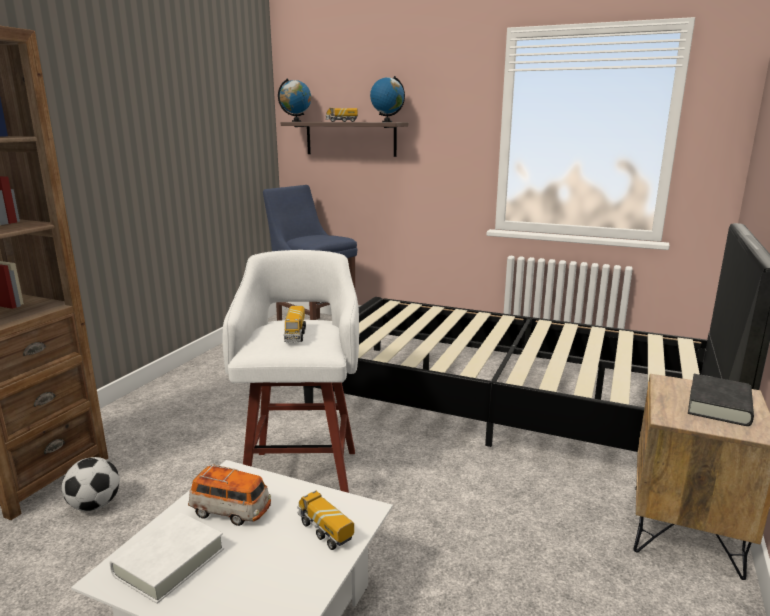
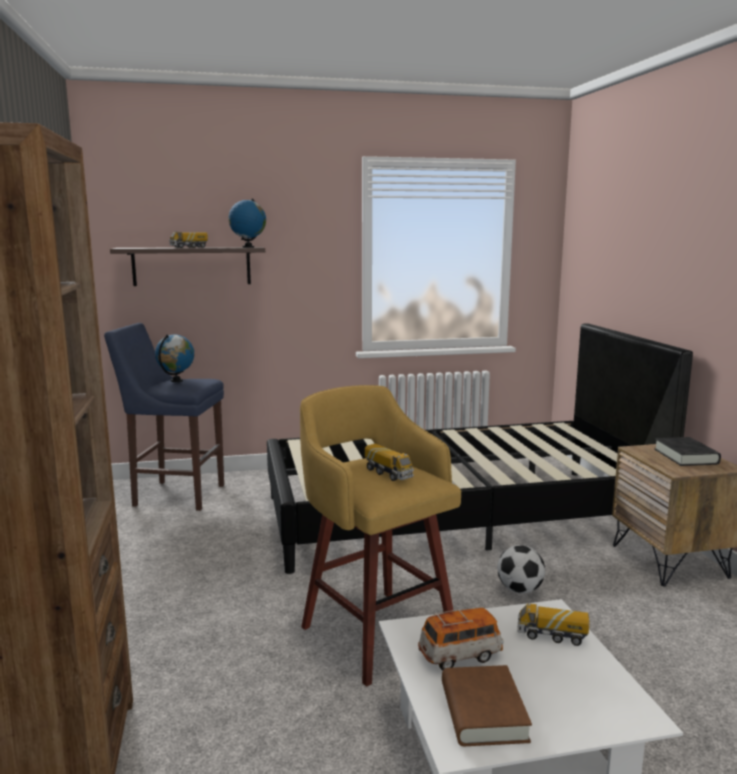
camera: 35 degrees left, 5 degrees down
(95, 505) = (198, 749): football -> football (519, 590)
(169, 562) = (483, 712): white book -> brown book
(296, 121) = (124, 248): globe -> globe (176, 381)
(302, 477) = (375, 631): white stool -> yellow stool

